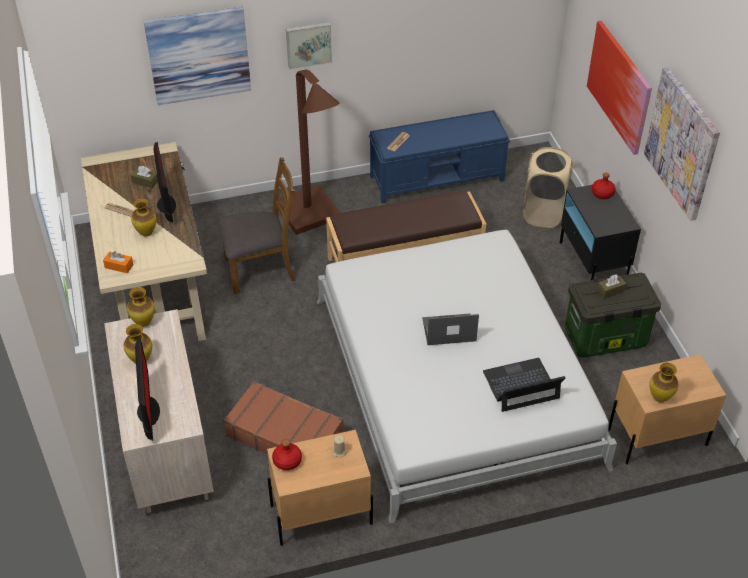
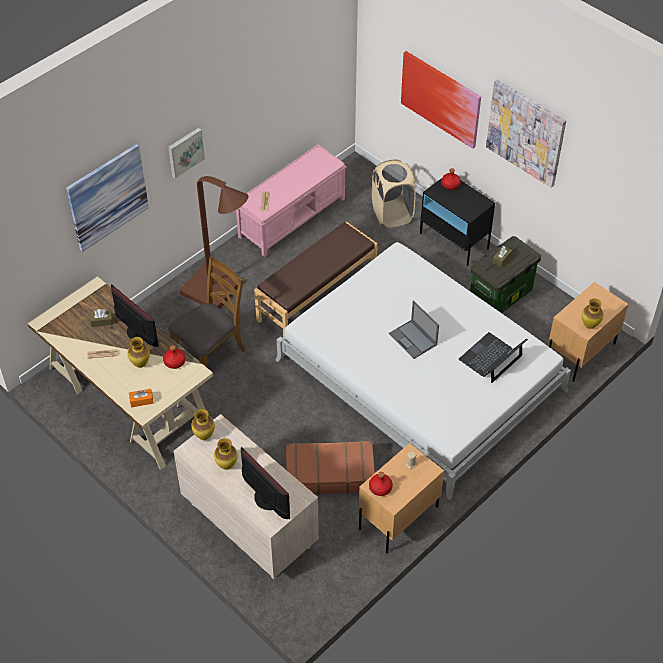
camera: 30 degrees left, 5 degrees up
(179, 244) = (174, 362): none -> red bottle
(438, 178) = (292, 217): blue bench -> pink bench
(448, 330) = (413, 339): laptop -> laptop turned 90 degrees counterclockwise

